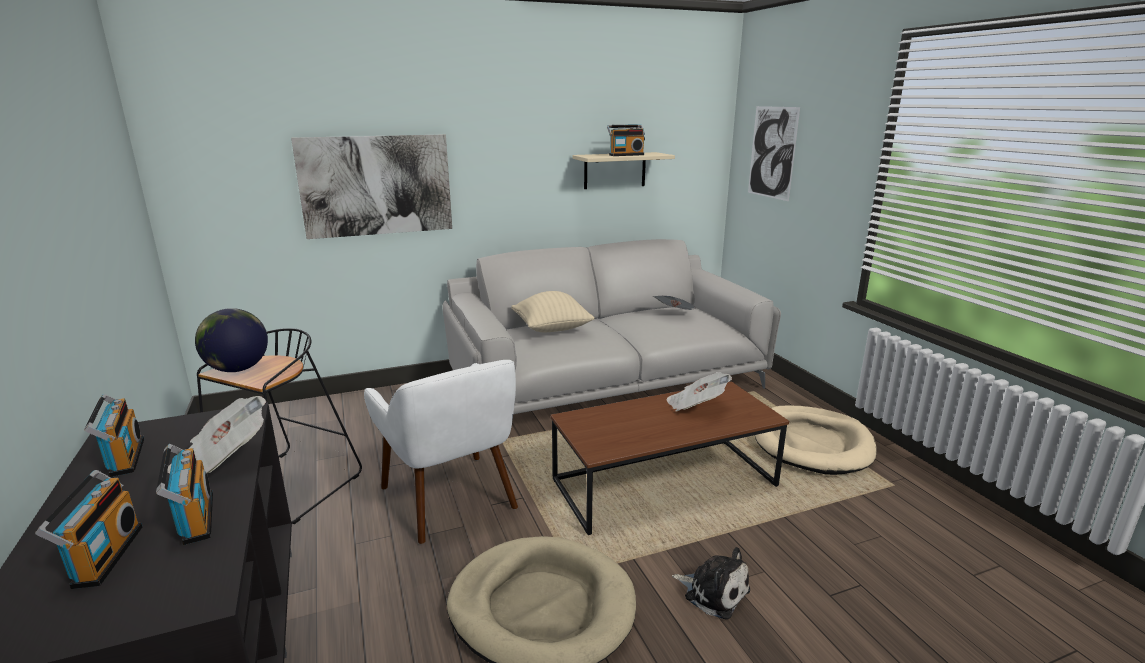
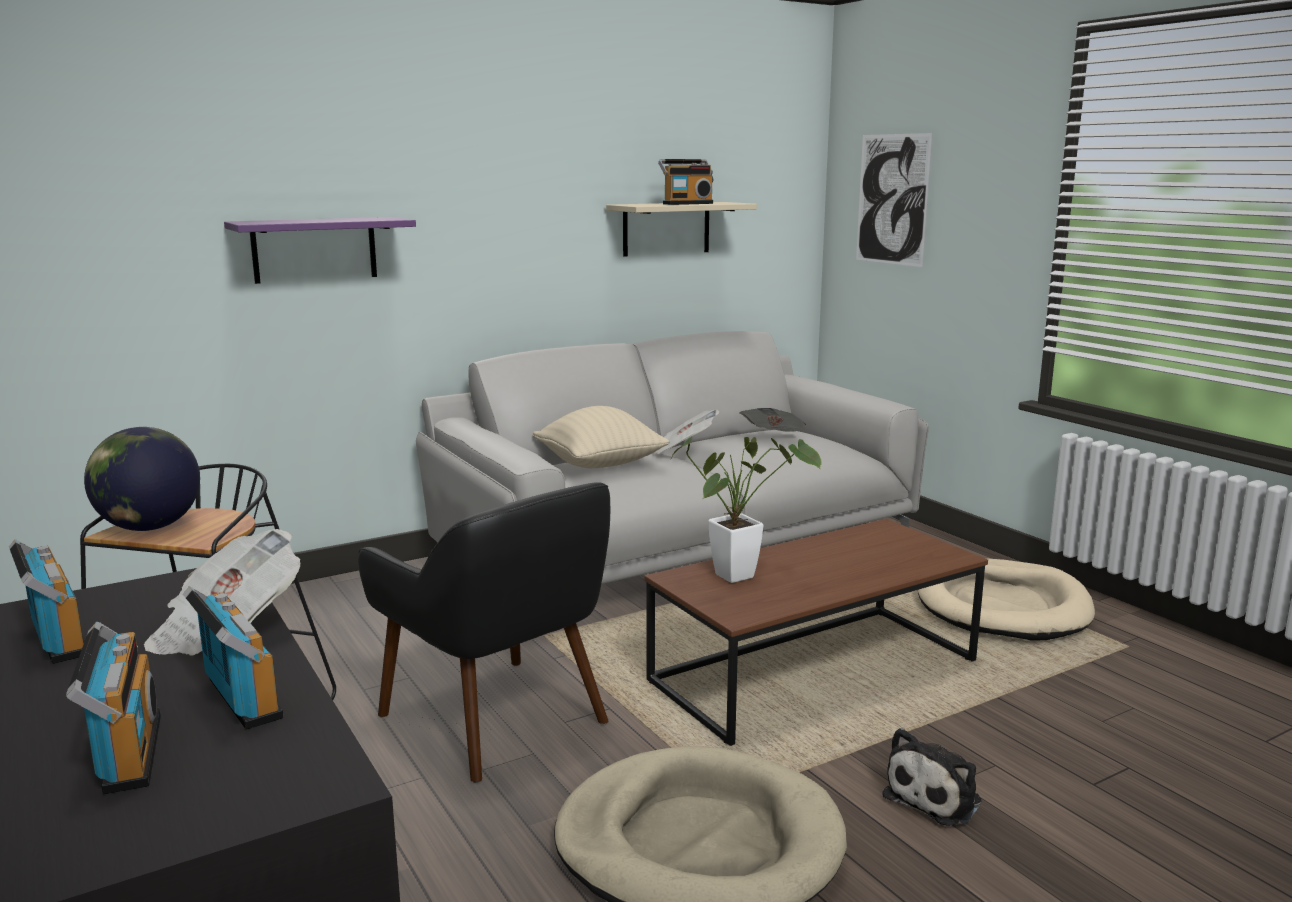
camera: 10 degrees left, 5 degrees down
(376, 185) = (314, 249): picture -> purple shelf
(450, 498) = (497, 719): white armchair -> black armchair
(613, 419) = (742, 574): none -> potted plant
(696, 406) = (852, 550): newspaper -> newspaper (680, 451)
(713, 592) = (936, 797): plush toy -> plush toy turned 105 degrees clockwise

